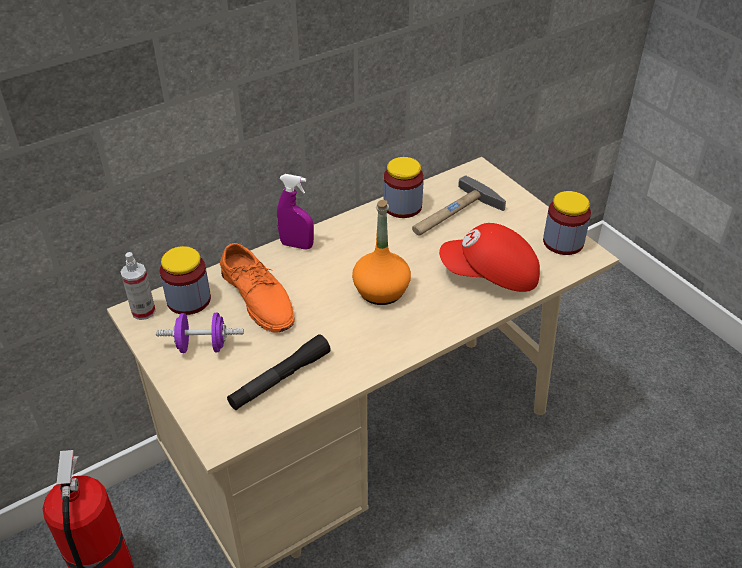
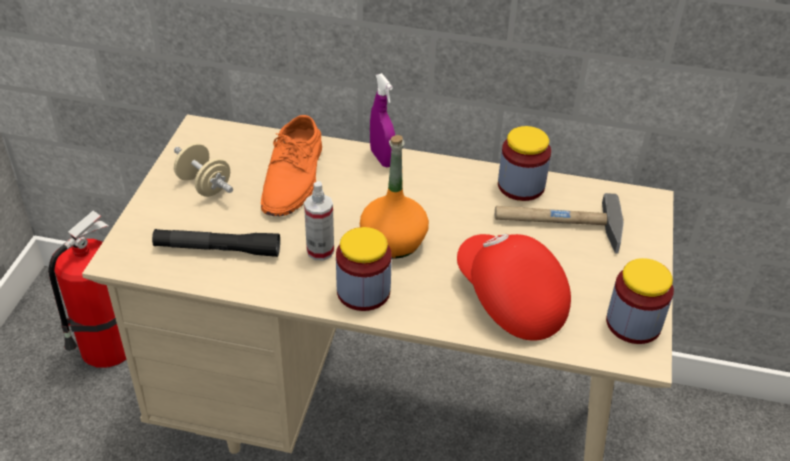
camera: 45 degrees right, 0 degrees up
(143, 311) = (205, 132): spray bottle -> spray bottle (320, 251)
(188, 300) = (244, 145): jar -> jar (363, 291)
(202, 346) = (204, 185): purple dumbbell -> beige dumbbell

